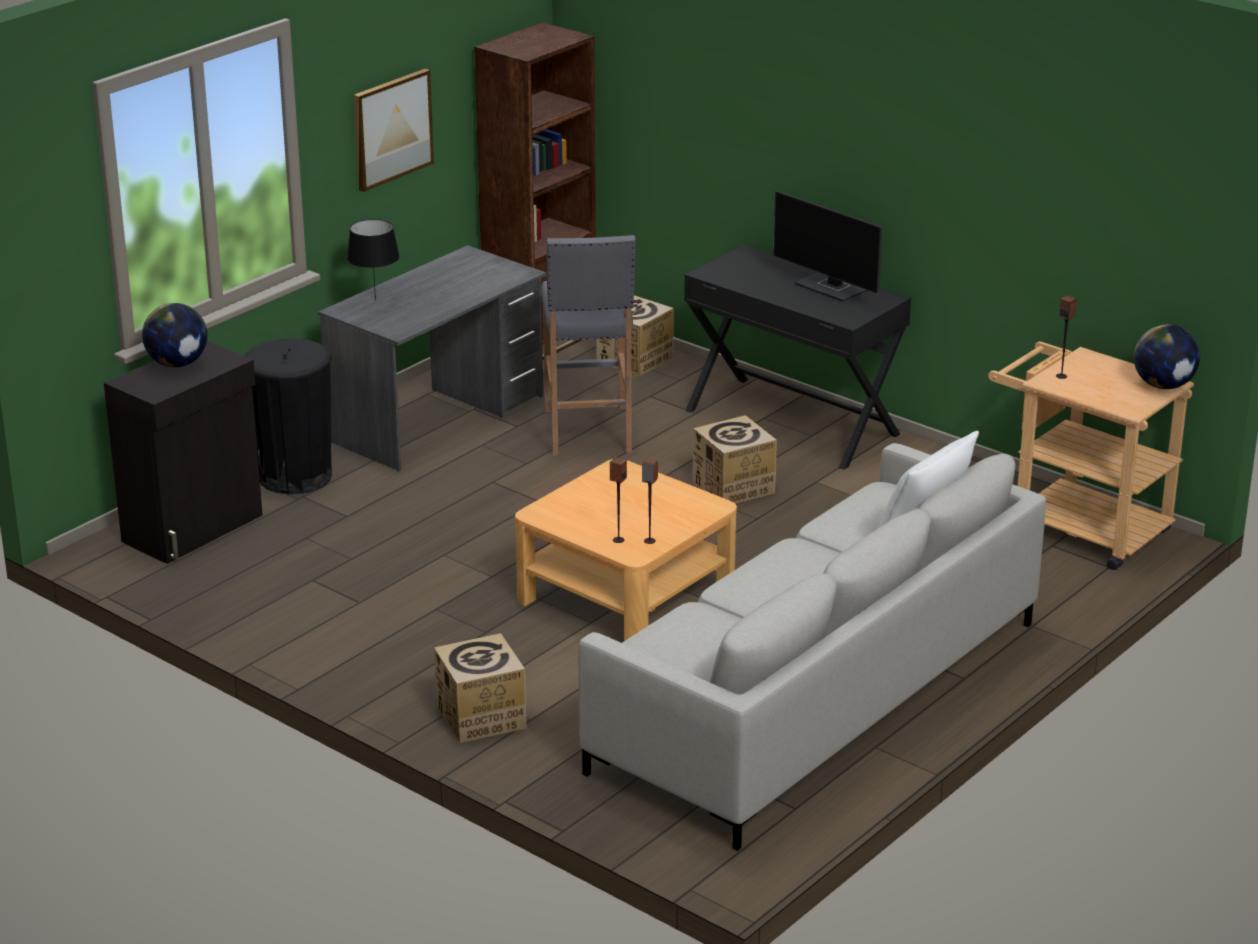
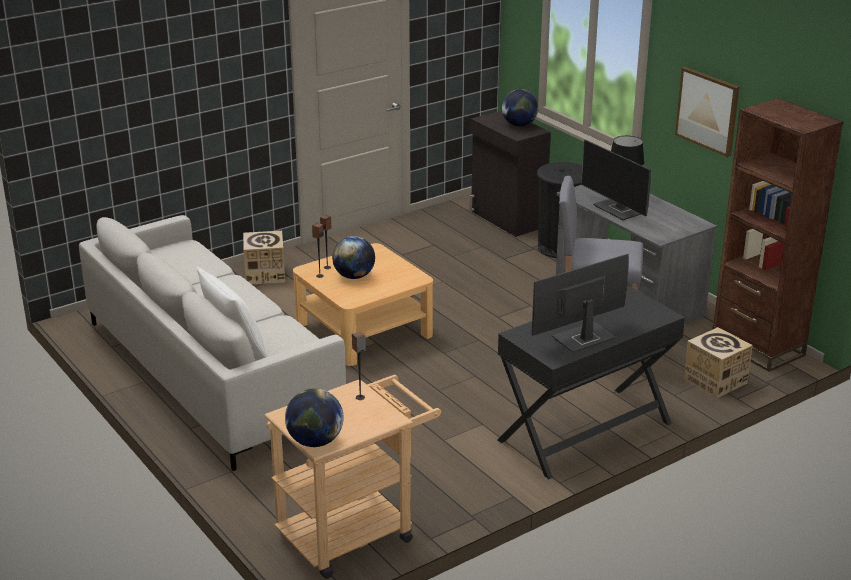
camera: 105 degrees right, 0 degrees up
(445, 299) = (619, 210): none -> monitor
(636, 514) = (354, 276): none -> globe
(733, 487) = (488, 388): cardboard box -> none

